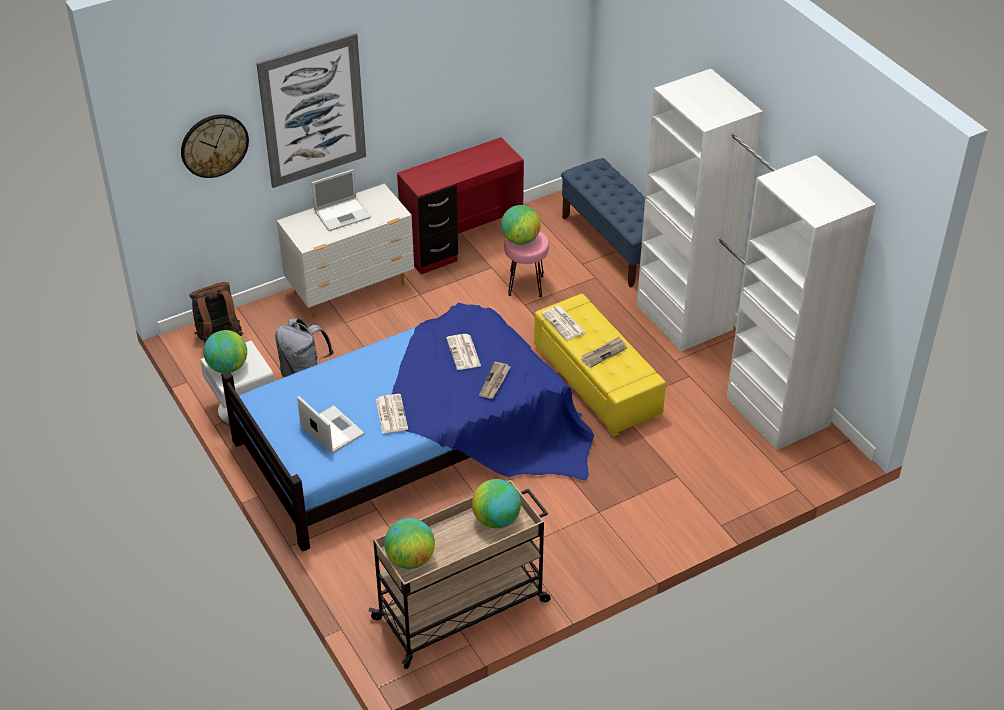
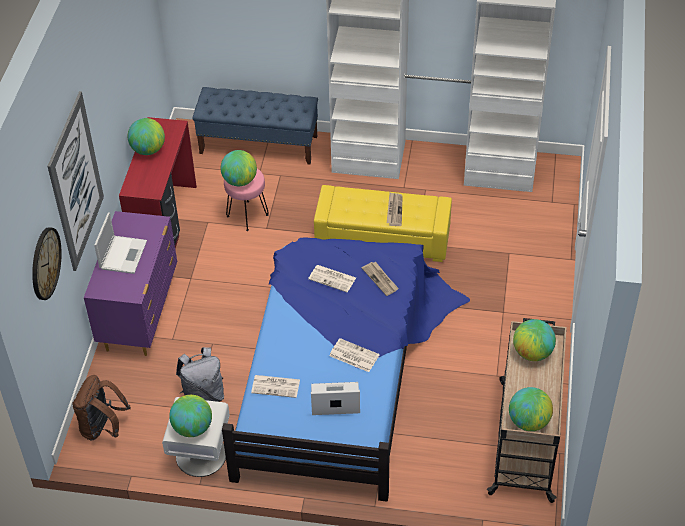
camera: 50 degrees left, 5 degrees up
(351, 290) = (140, 314): white dresser -> purple dresser
(464, 158) = (148, 150): none -> globe
(564, 323) = (344, 212): newspaper -> newspaper (276, 386)

